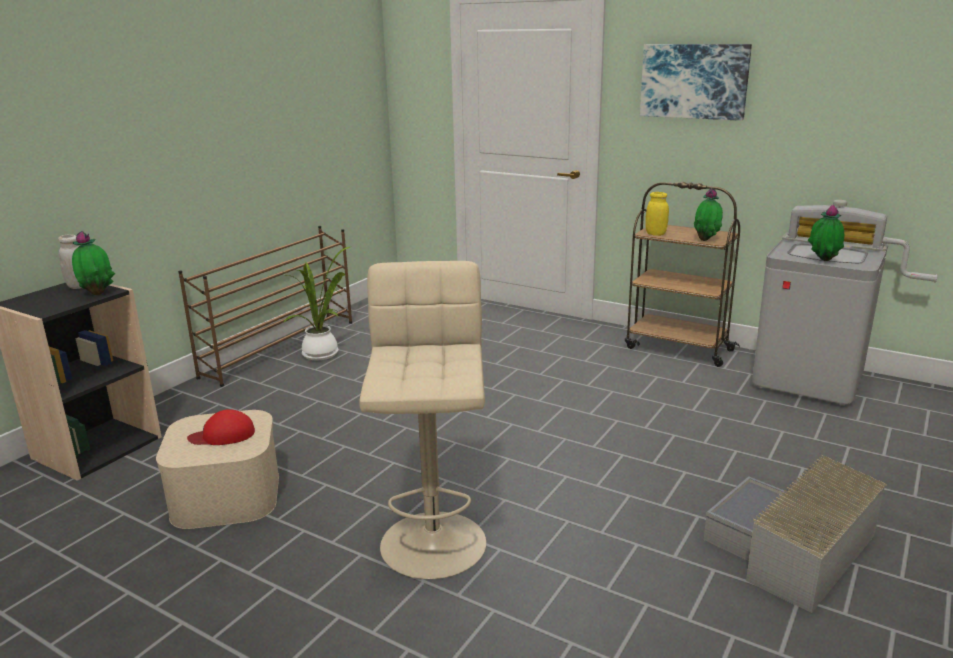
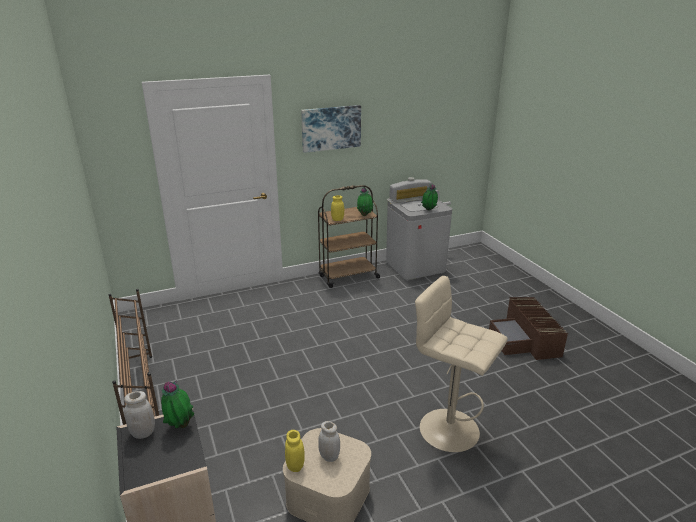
camera: 55 degrees left, 5 degrees up
(192, 422) = (295, 466): none -> yellow jar
(223, 435) = (329, 456): red cap -> white jar
(323, 354) = (183, 386): potted plant -> none
(791, 550) = (525, 340): grey storage box -> brown storage box

